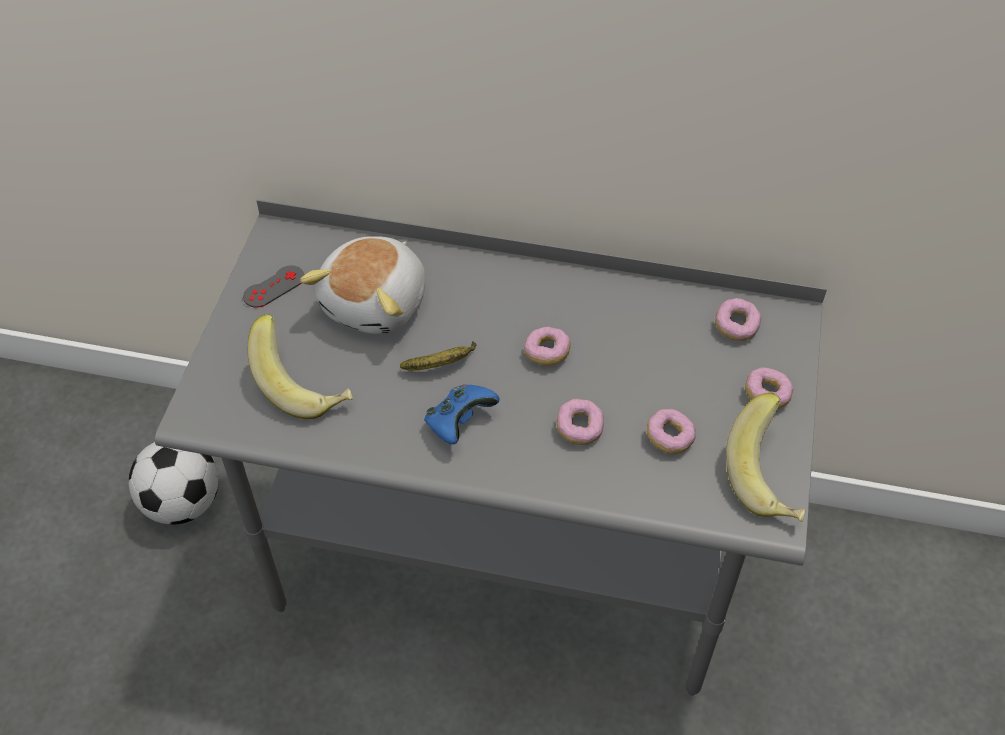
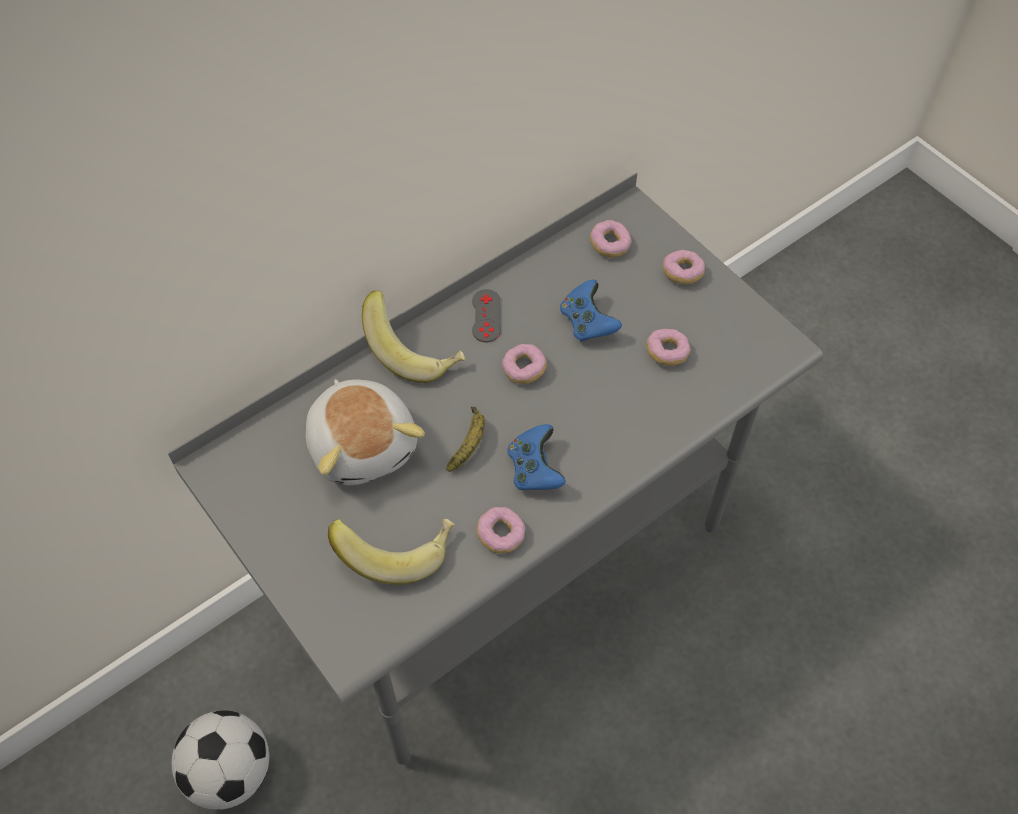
camera: 50 degrees left, 5 degrees up
(274, 287) = (269, 506): grey game controller -> grey game controller (486, 316)
(579, 428) = (610, 399): donut -> donut (501, 535)
(638, 363) = (587, 323): none -> blue game controller
(768, 478) = (748, 323): banana -> banana (415, 352)

